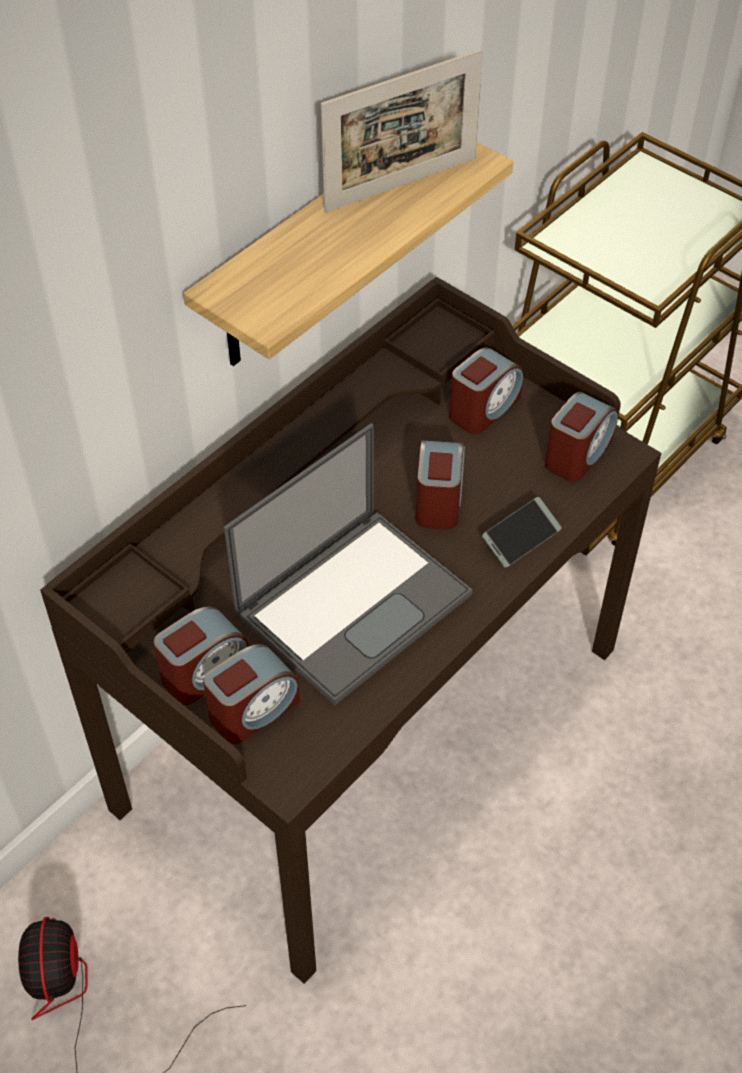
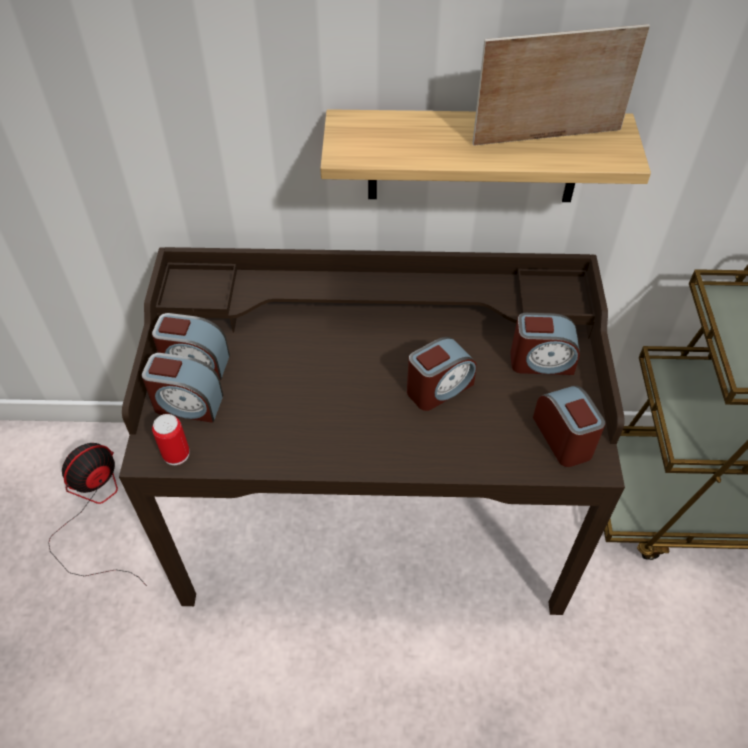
camera: 50 degrees right, 0 degrees up
(309, 756) = (176, 454): none -> can
(354, 601) = (313, 399): laptop -> none
(401, 185) = (547, 137): picture frame -> picture frame turned 150 degrees clockwise
(521, 537) = (455, 452): phone -> none
(577, 454) = (564, 437): alarm clock -> alarm clock turned 105 degrees counterclockwise

